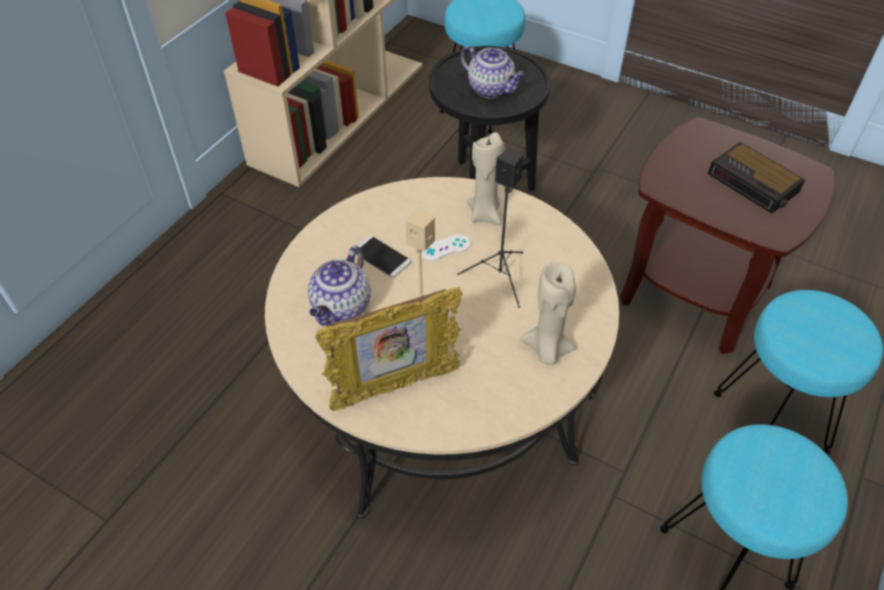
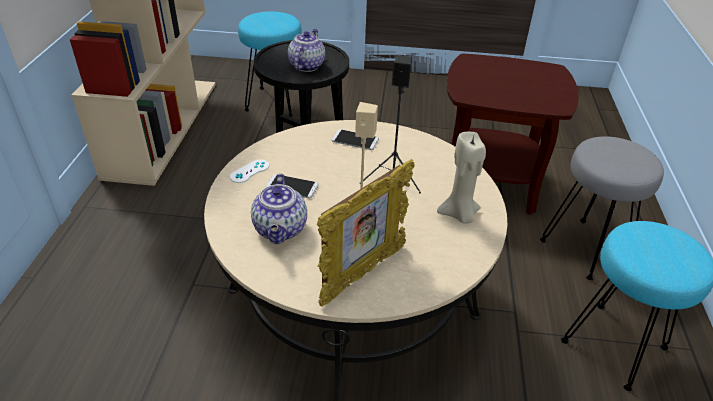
camera: 25 degrees left, 10 degrees down
(445, 248) = (339, 168): white game controller -> white game controller (249, 171)
(485, 214) = (355, 140): beige candle -> phone
(492, 89) = (306, 65): teapot -> teapot turned 90 degrees counterclockwise
(754, 184) = (524, 82): alarm clock -> none
(768, 422) = (584, 248): turquoise stool -> grey stool

